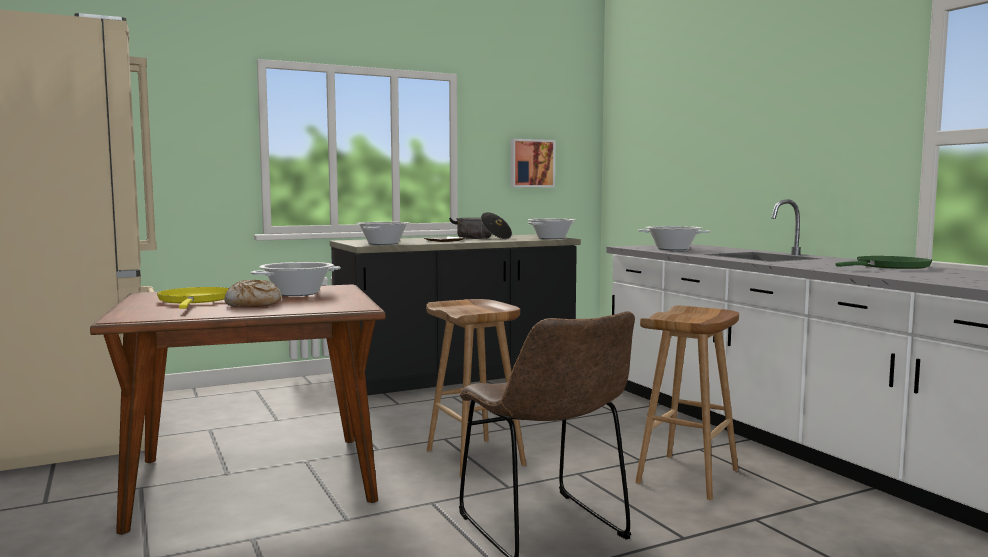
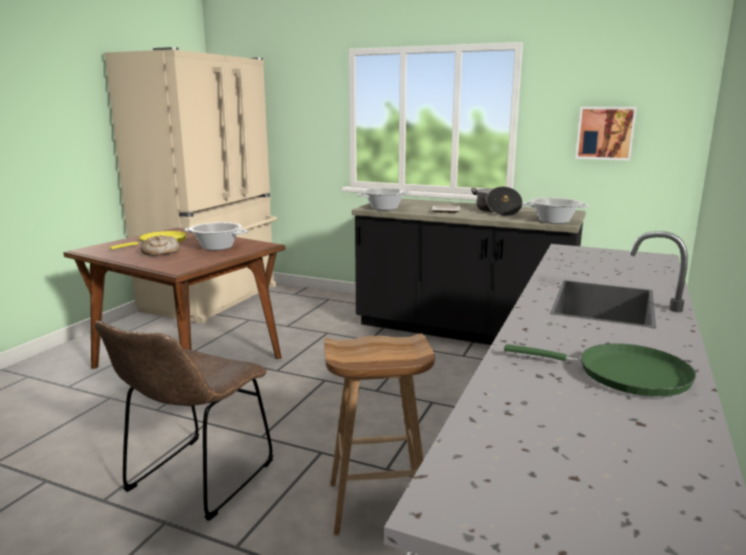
camera: 50 degrees right, 10 degrees up
(476, 458) = (302, 404): brown stool -> none
(673, 249) = (588, 263): cooking pot -> none

